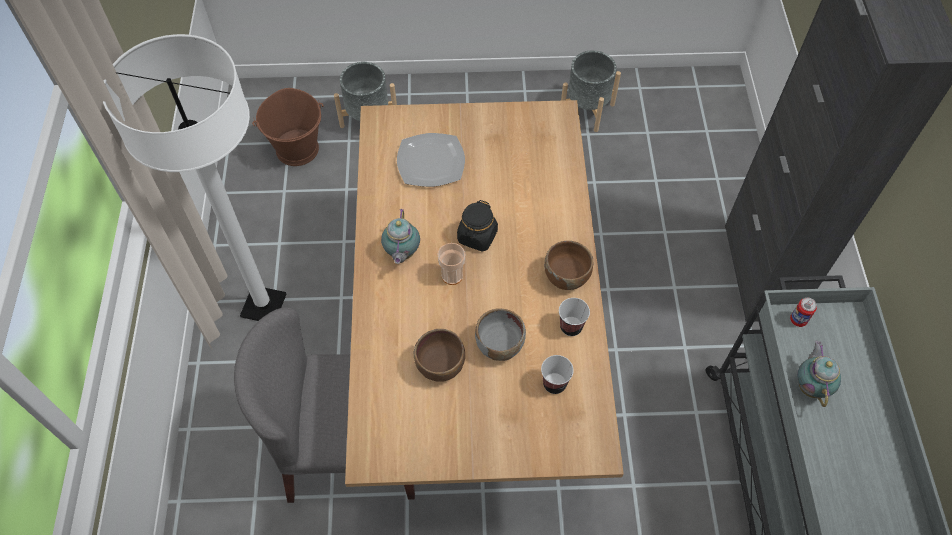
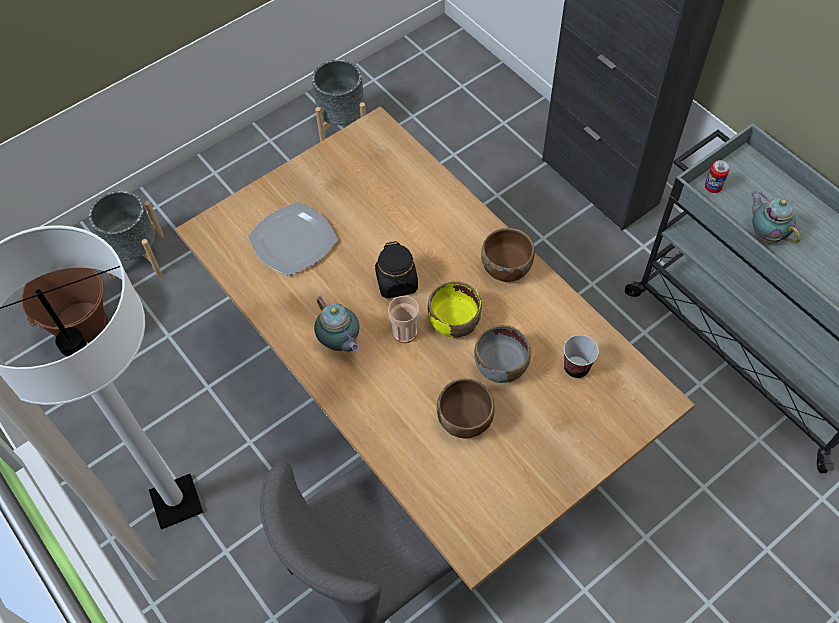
camera: 35 degrees left, 0 degrees up
(493, 291) = (454, 322): none -> yellow bowl
(571, 327) = (547, 309): cup -> none

